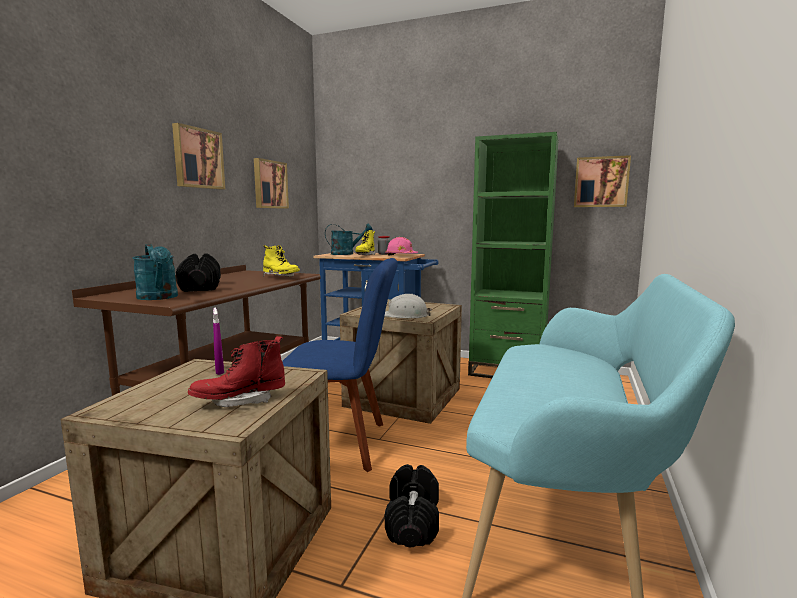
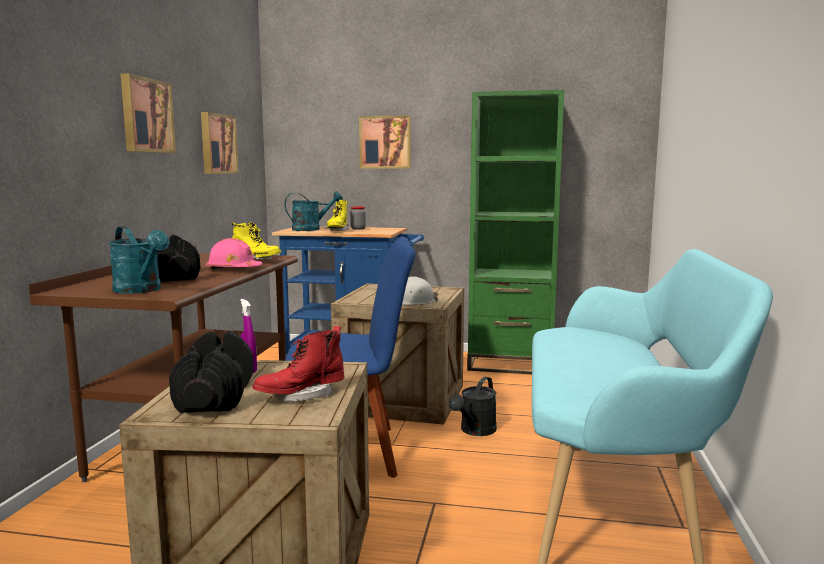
camera: 10 degrees left, 0 degrees up
(401, 255) = (381, 231): pink hard hat -> pink hard hat (233, 270)
(413, 521) = (461, 518): black dumbbell -> black dumbbell (215, 396)
(456, 432) = (475, 431): none -> black watering can
(601, 182) = (608, 145): picture -> picture (385, 142)

